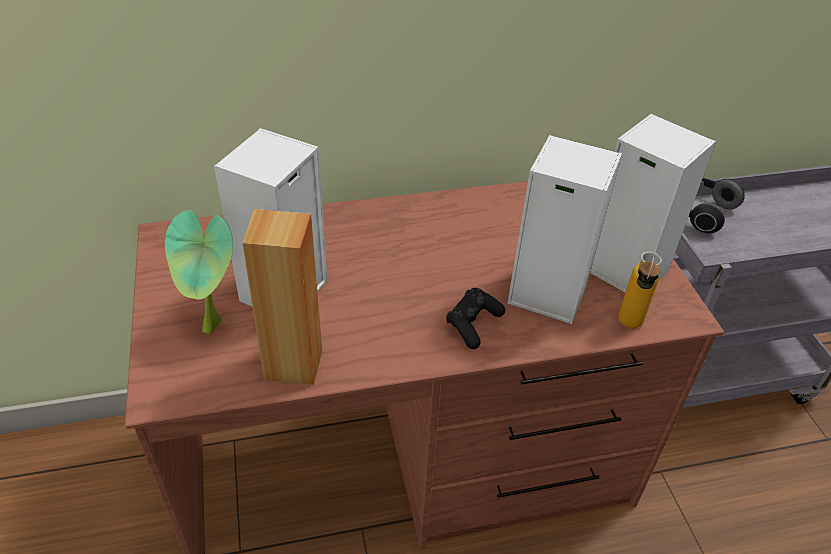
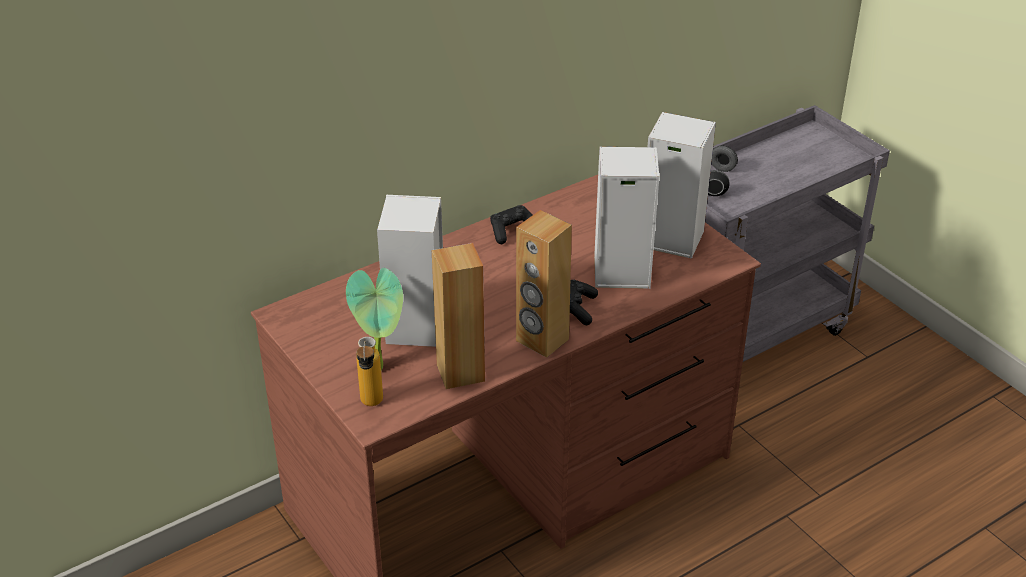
camera: 20 degrees left, 5 degrees down
(409, 352) = (542, 340): none -> brown speaker
(451, 212) = (512, 231): none -> black game controller
(628, 327) = (692, 279): bottle -> bottle (371, 406)

